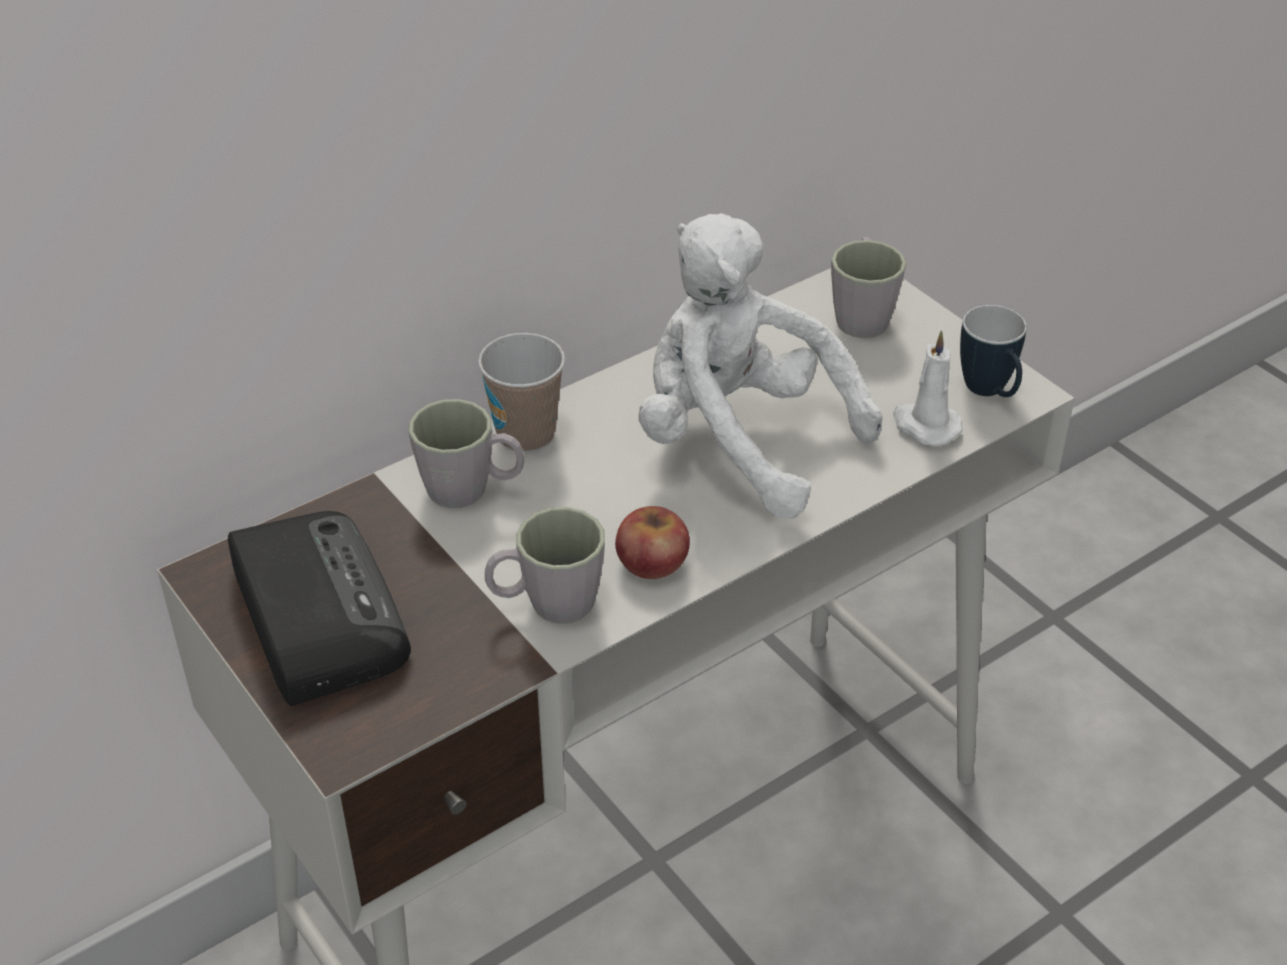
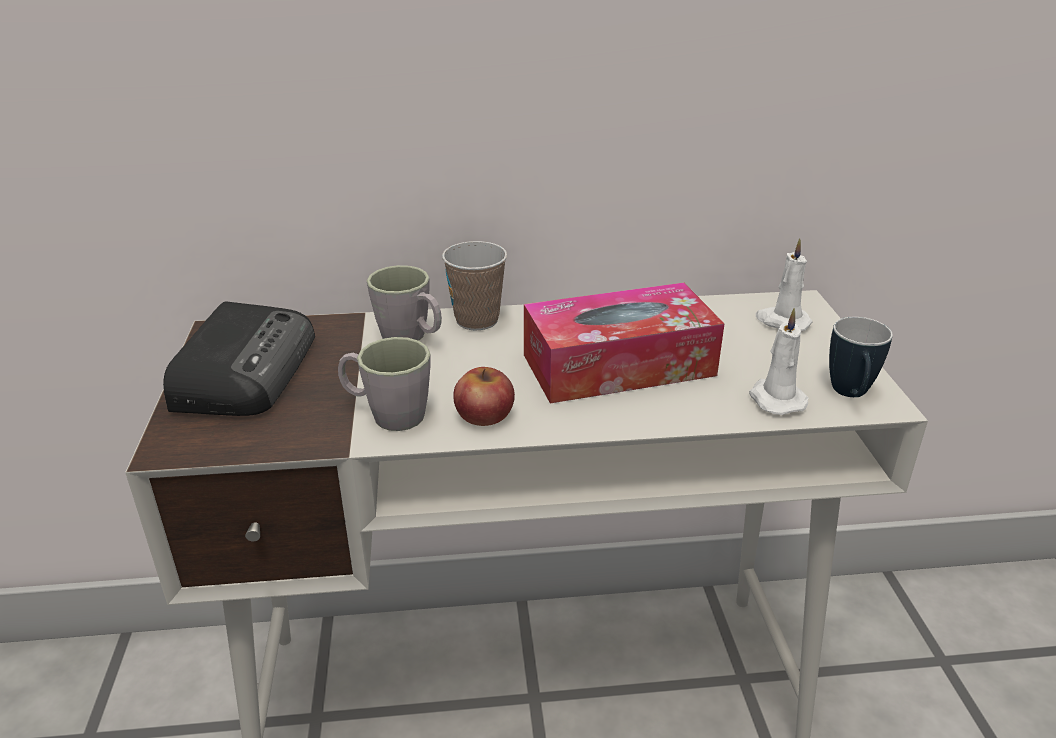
camera: 30 degrees right, 10 degrees down
(738, 440) = (618, 365): white plush toy -> tissue box
(862, 314) = (782, 321): grey mug -> white candle

